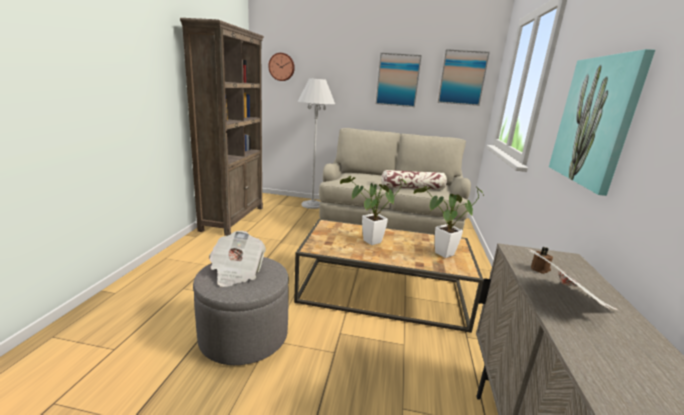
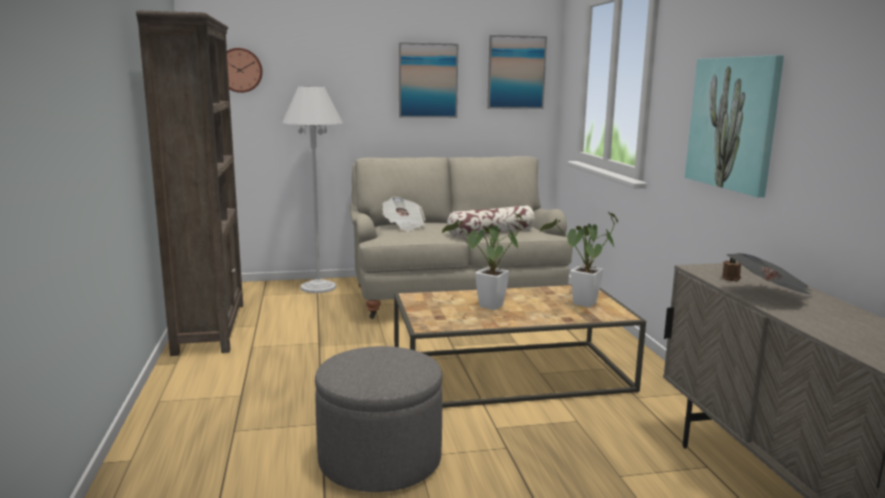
camera: 20 degrees left, 5 degrees down
(236, 271) = (370, 366): newspaper -> newspaper (404, 226)

